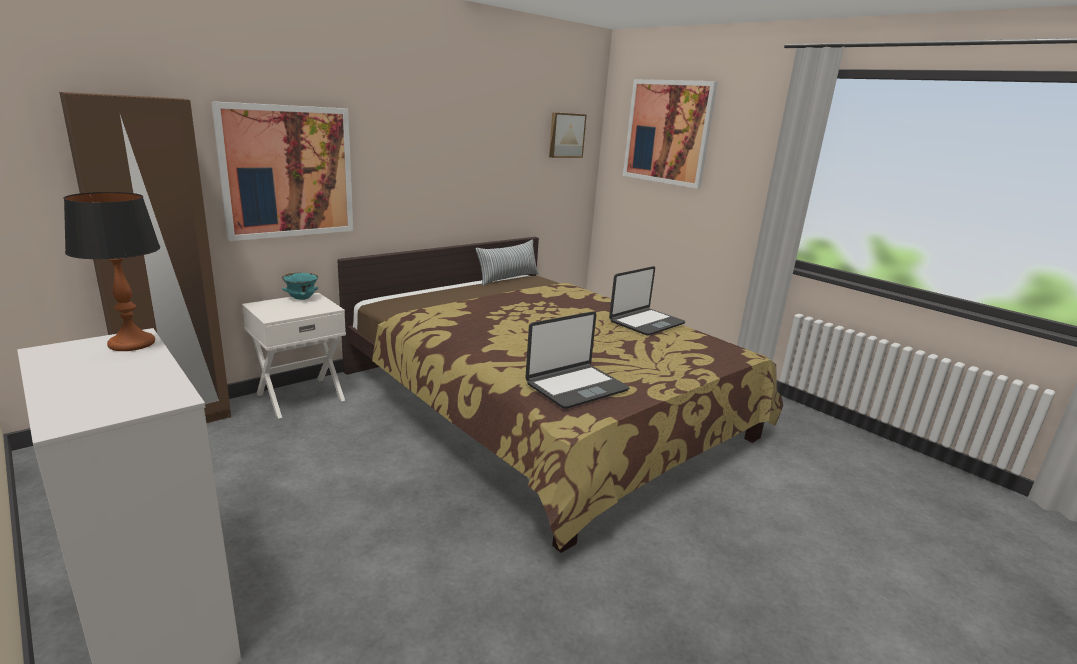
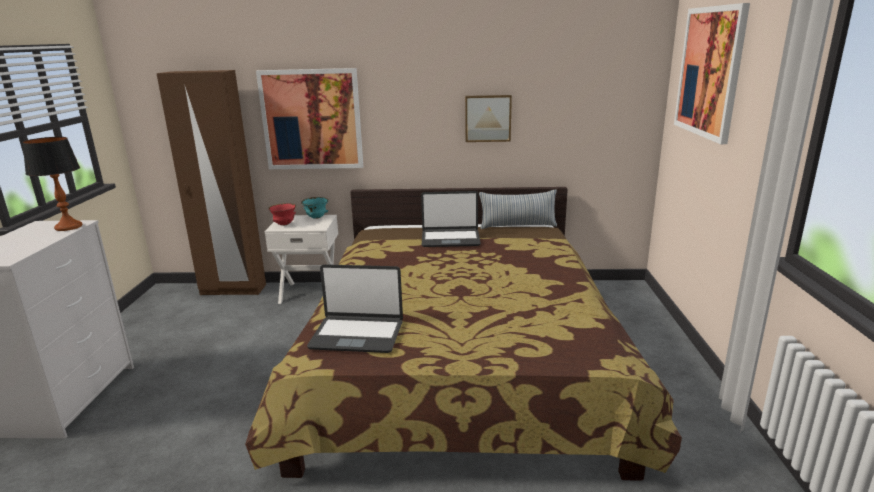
camera: 45 degrees right, 0 degrees up
(275, 312) = (284, 224): none -> red bowl
(566, 135) = (610, 79): picture -> picture (488, 118)
(646, 322) = (555, 296): laptop -> laptop (450, 239)

